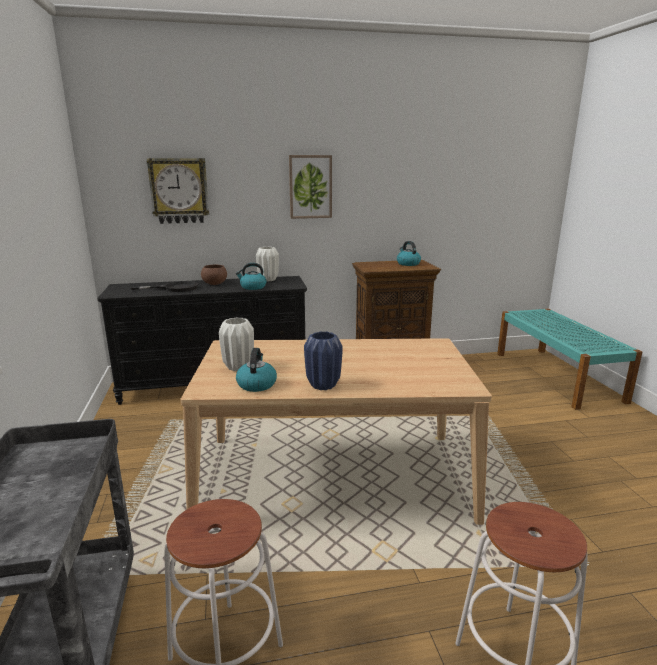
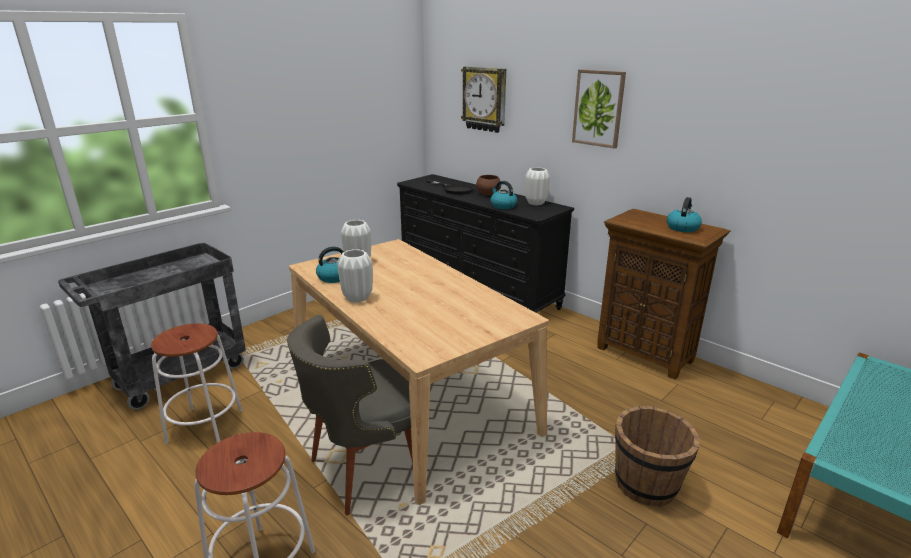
camera: 55 degrees right, 5 degrees up
(323, 385) = (357, 298): blue vase -> white vase
(418, 539) = (366, 470): none -> grey chair
(517, 426) = (647, 484): none -> brown bucket

